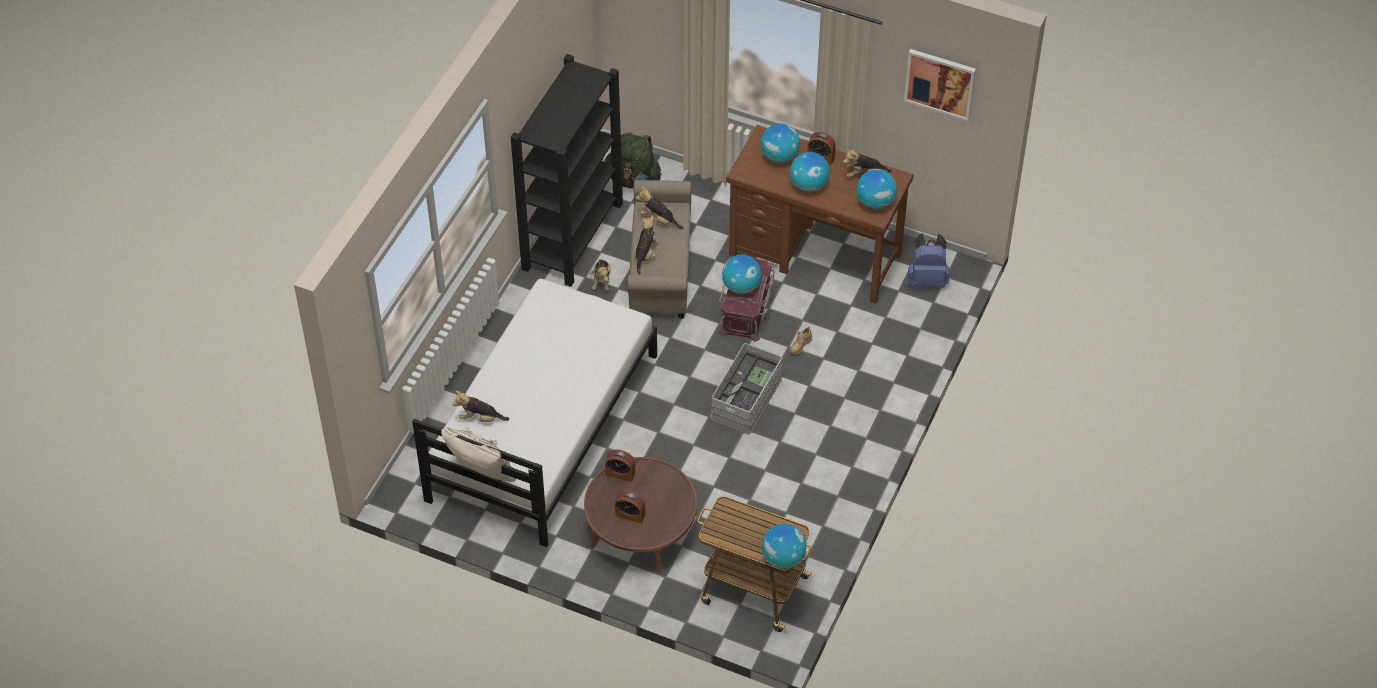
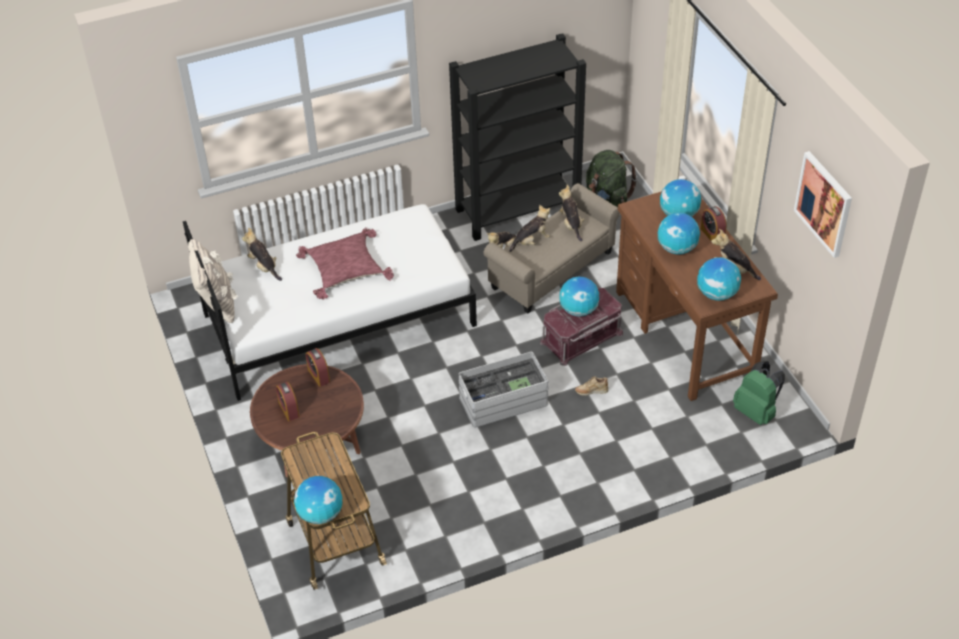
camera: 45 degrees right, 5 degrees down
(545, 372) = (345, 266): none -> red pillow
(927, 280) = (756, 412): blue backpack -> green backpack

